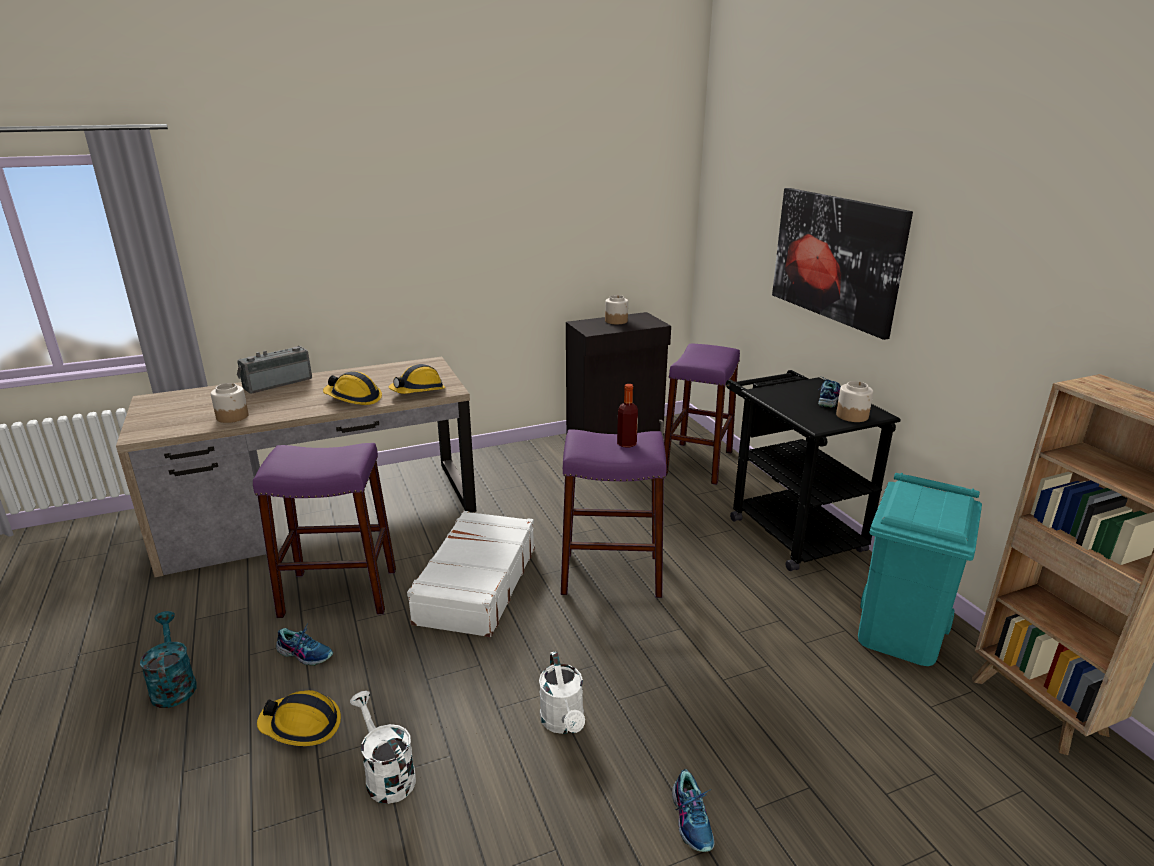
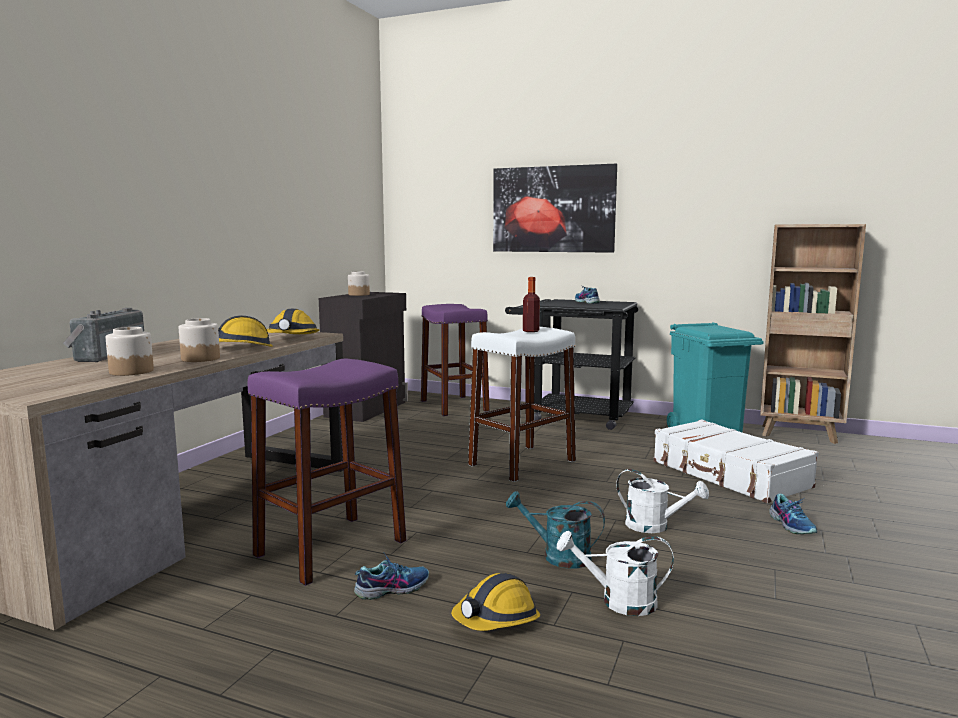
camera: 45 degrees left, 15 degrees down
(173, 685) = (299, 672): turquoise watering can -> turquoise watering can (558, 556)
(475, 585) = (442, 500): white suitcase -> white suitcase (729, 475)
(611, 574) = (522, 463): purple stool -> white stool
(692, 819) = (792, 525): shoe -> shoe turned 45 degrees clockwise
(852, 416) = (616, 304): jar -> jar (200, 358)

